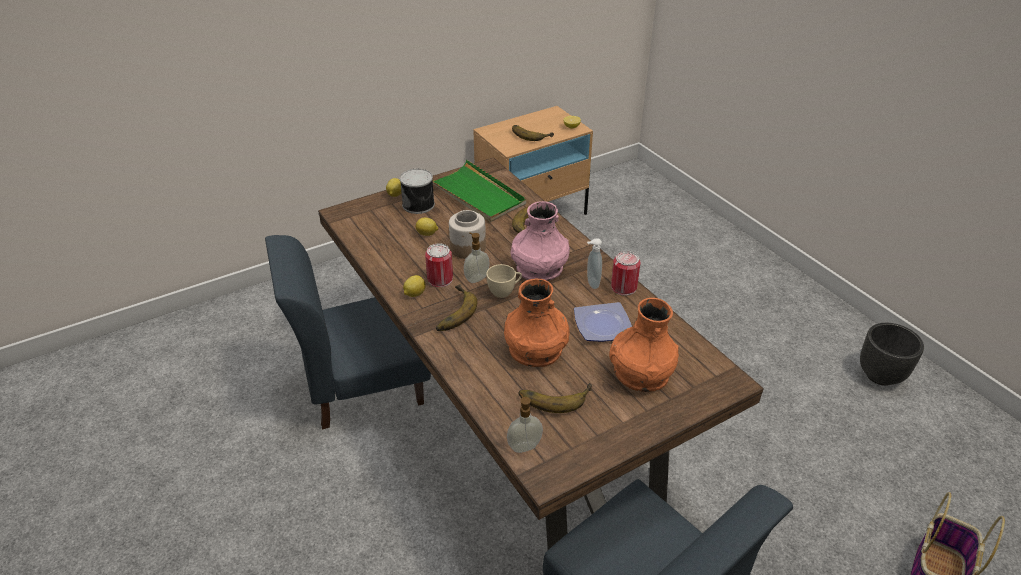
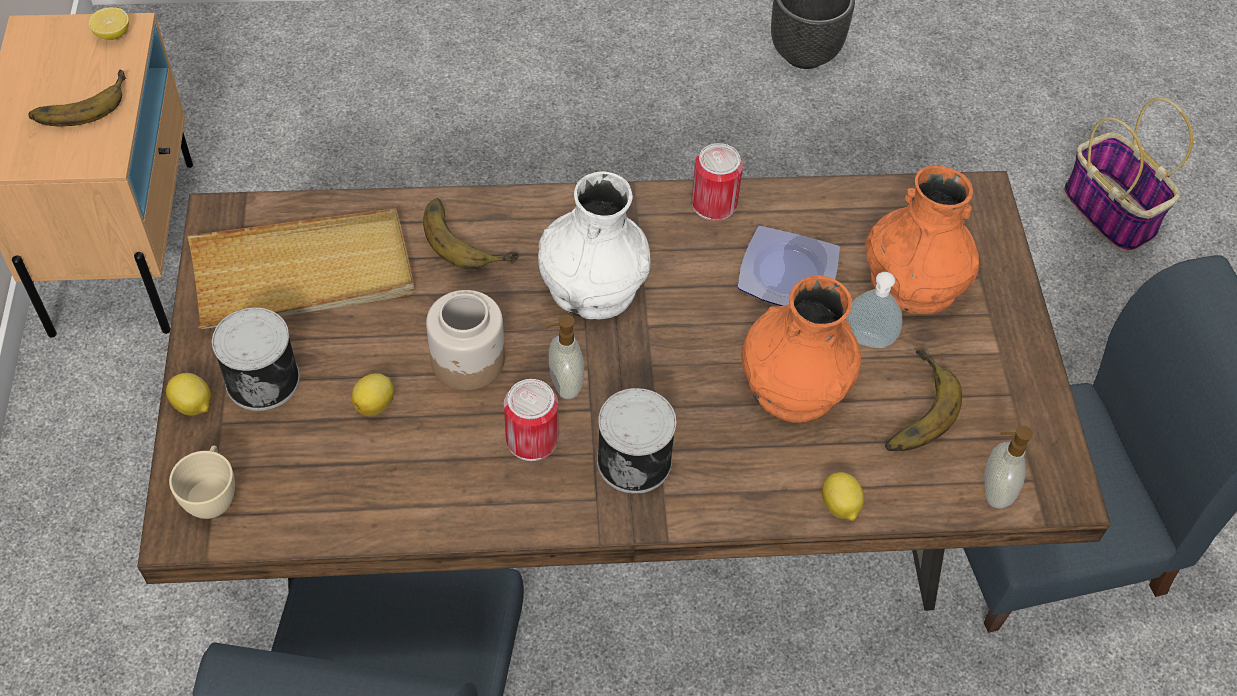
camera: 65 degrees left, 15 degrees up
(414, 294) = (549, 495): lemon -> lemon (839, 507)
(451, 312) = (635, 459): banana -> can
(477, 195) = (303, 274): green tray -> beige tray
(504, 291) = (627, 360): beige cup -> beige cup (213, 496)
(539, 267) = (592, 284): pink vase -> white vase
(591, 283) = (679, 237): soap dispenser -> soap dispenser (867, 342)

